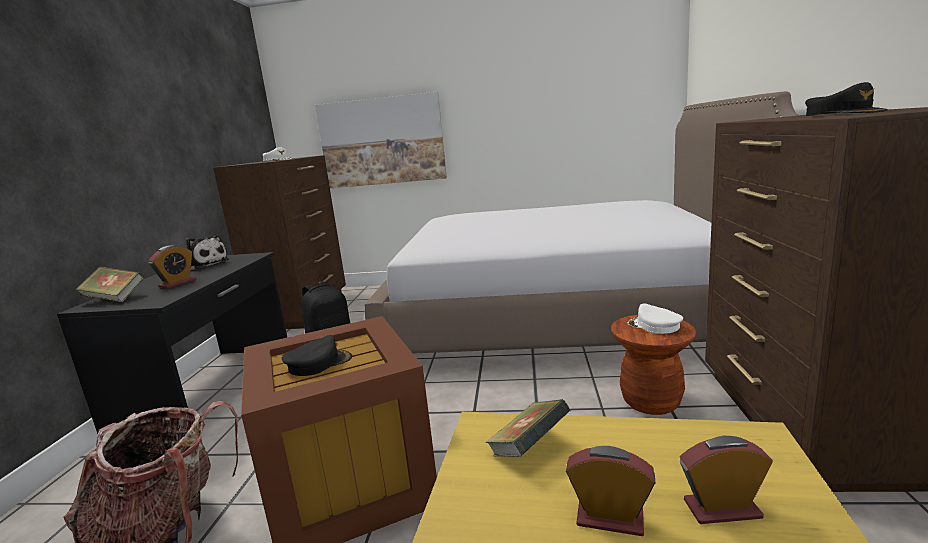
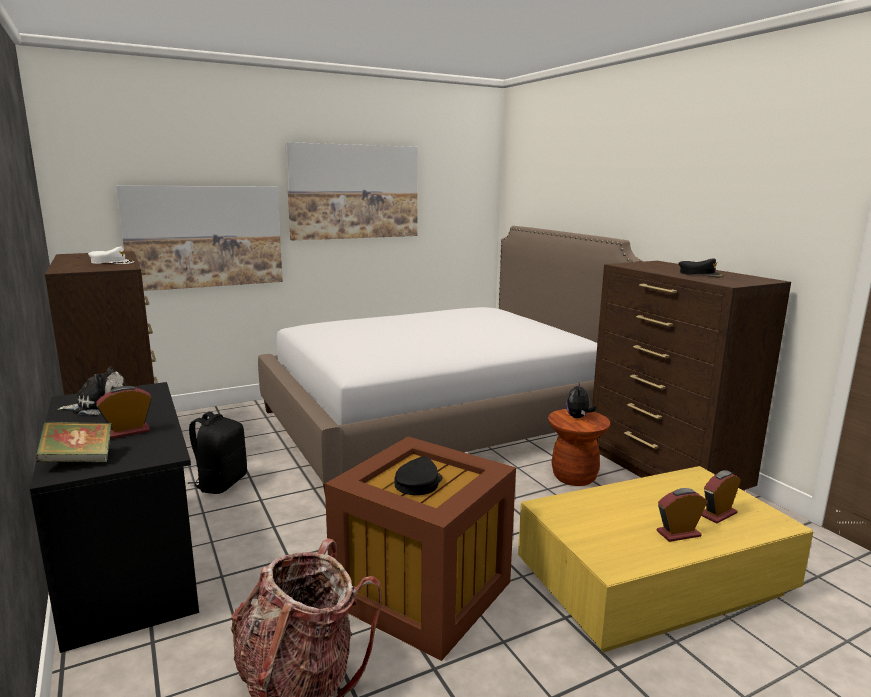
camera: 35 degrees left, 0 degrees up
(178, 283) = (128, 432): alarm clock -> alarm clock turned 120 degrees counterclockwise
(512, 89) = (354, 192): none -> picture
(529, 449) = (595, 512): book -> none
(654, 325) = (578, 417): white cap -> plush toy

